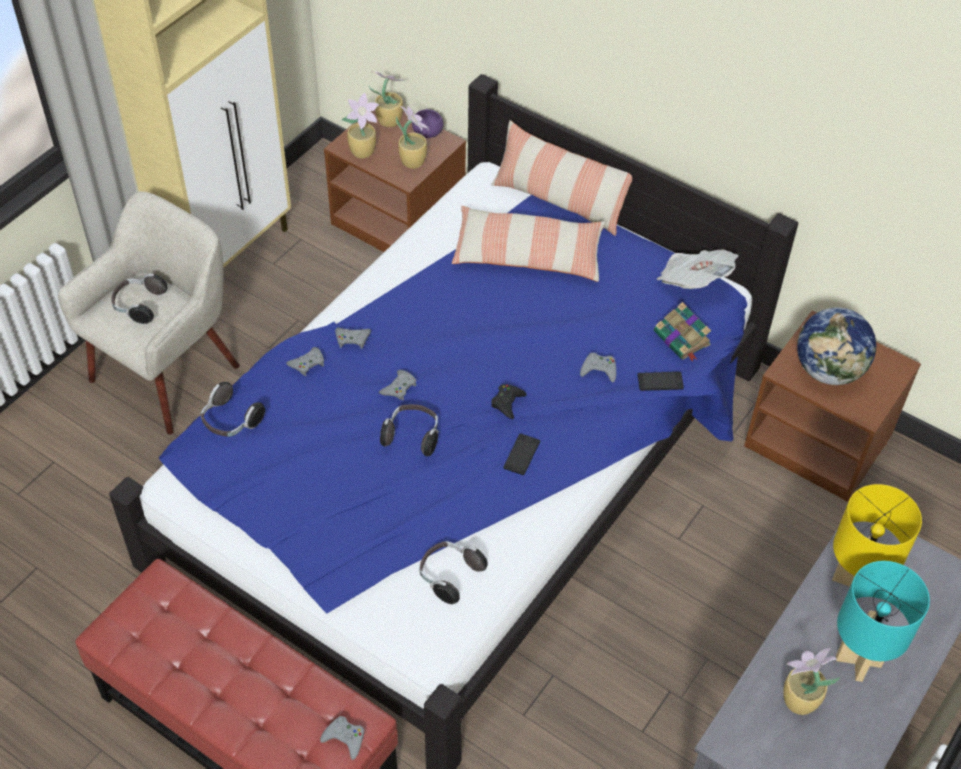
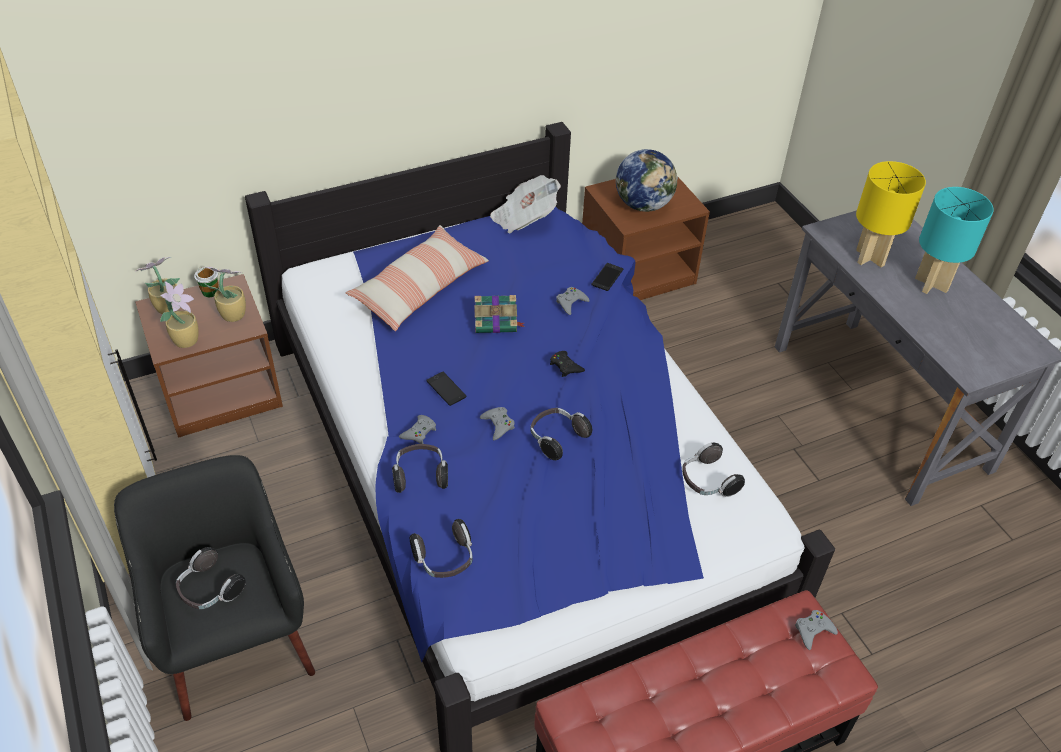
camera: 60 degrees left, 5 degrees down
(167, 373) = (237, 644): beige armchair -> black armchair
(307, 364) = (420, 475): grey game controller -> headphones
(427, 133) = (210, 291): purple bowl -> cup
(521, 454) = (621, 382): phone -> phone (446, 389)
(559, 201) = (377, 247): pillow -> none
(682, 339) = (575, 249): book -> book (497, 321)
(797, 701) = (951, 326): potted plant -> none

